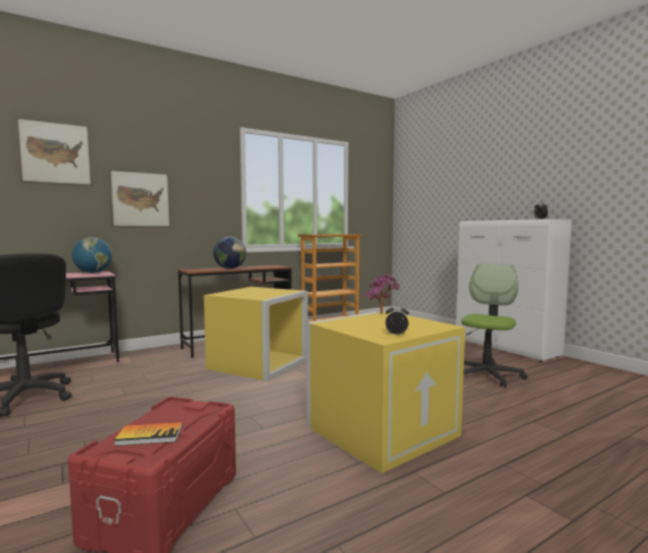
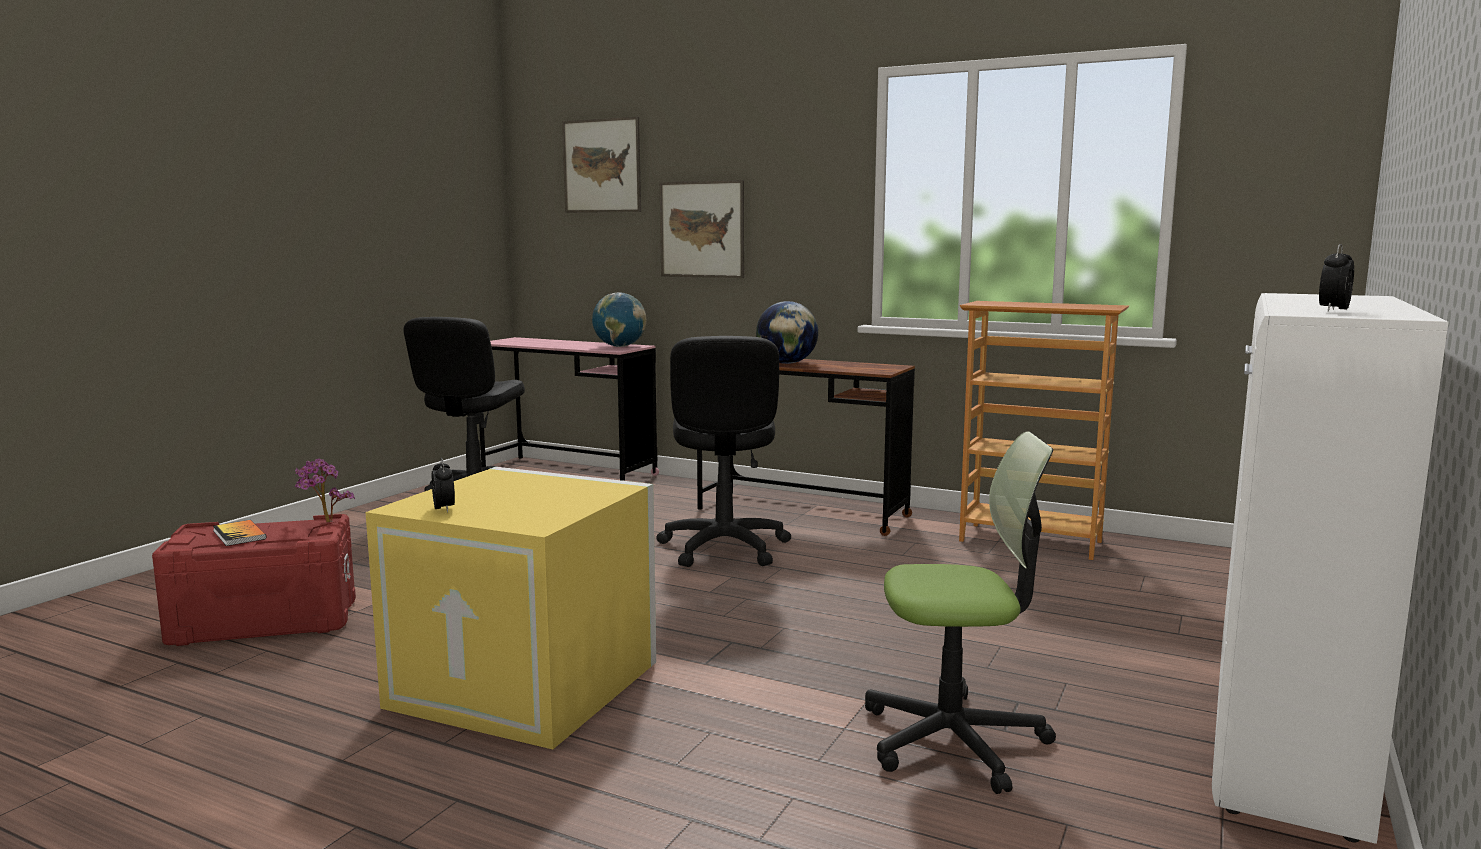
camera: 60 degrees right, 5 degrees up
(258, 364) = (723, 548): yellow storage box -> black office chair
(383, 314) = (607, 487): potted plant -> potted plant (324, 523)

